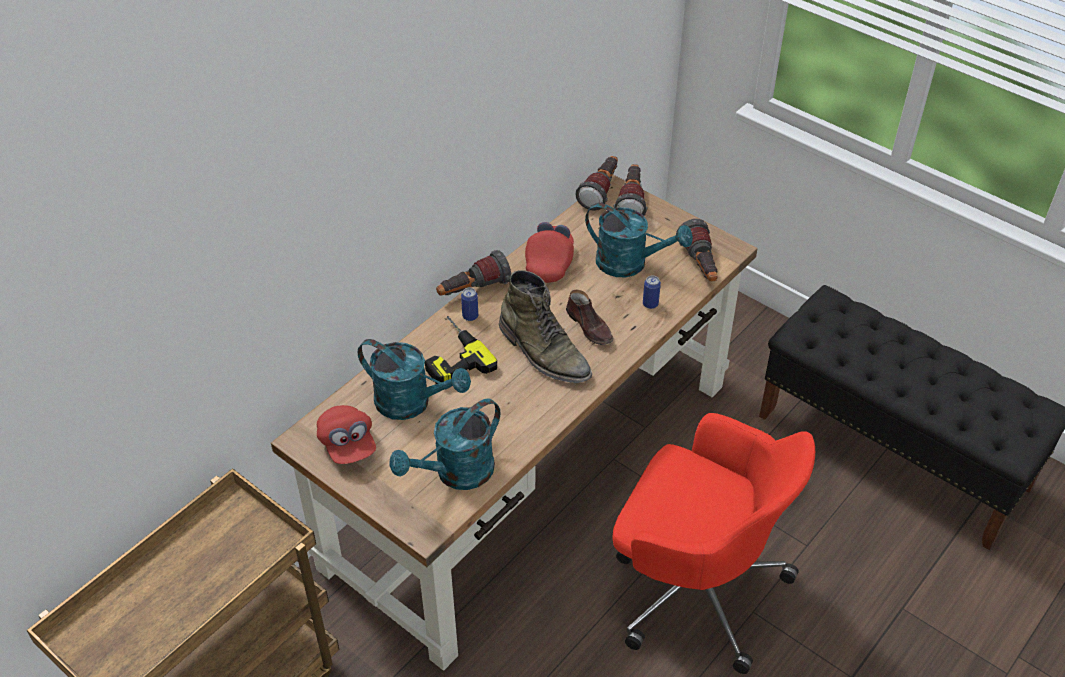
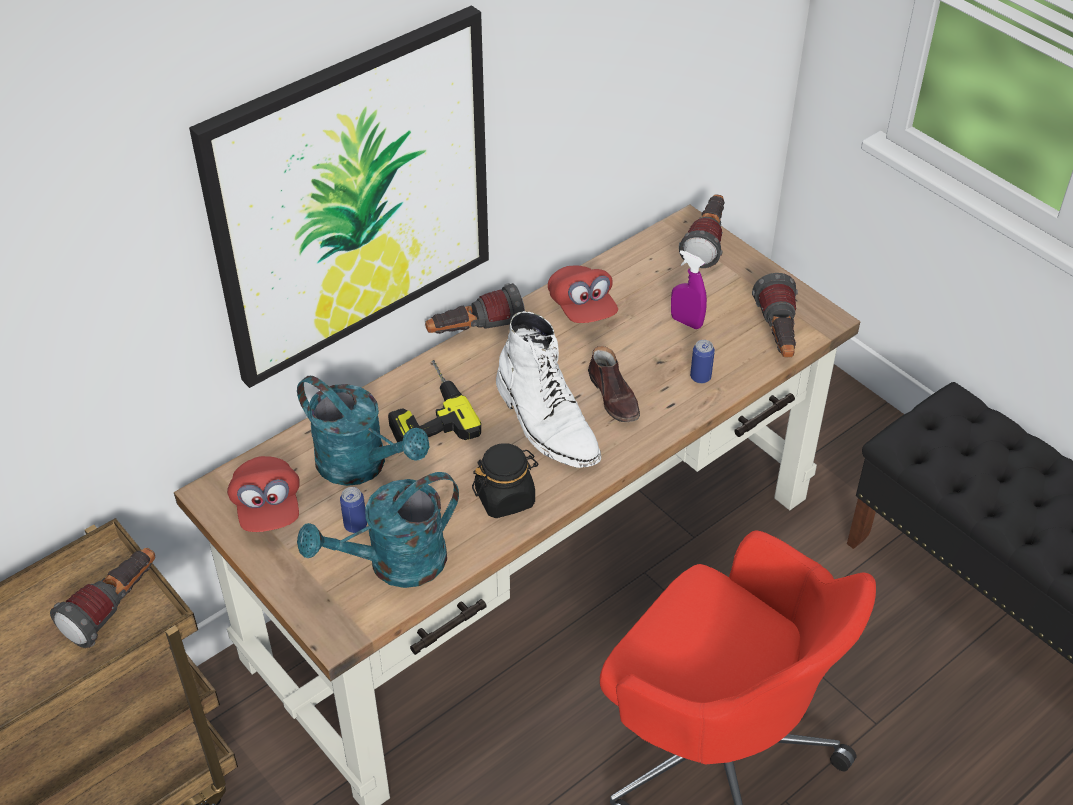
camera: 10 degrees right, 0 degrees up
(387, 199) = (353, 198): none -> picture
(470, 316) = (463, 364): can -> can (355, 525)
(527, 413) = (505, 498): none -> black jar
(544, 352) = (546, 422): green boot -> white boot
(550, 263) = (582, 308): red cap -> red cap turned 135 degrees clockwise
(601, 191) = (670, 225): flashlight -> flashlight (115, 607)
(630, 264) = (686, 322): turquoise watering can -> purple spray bottle

